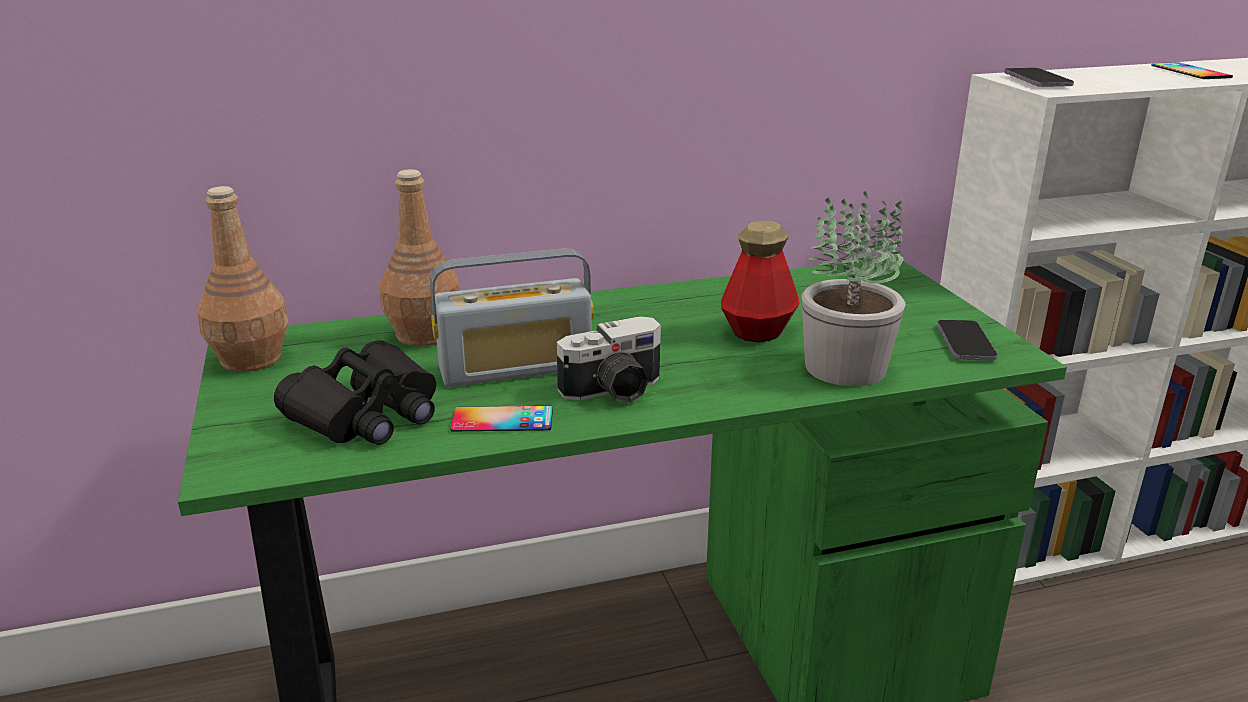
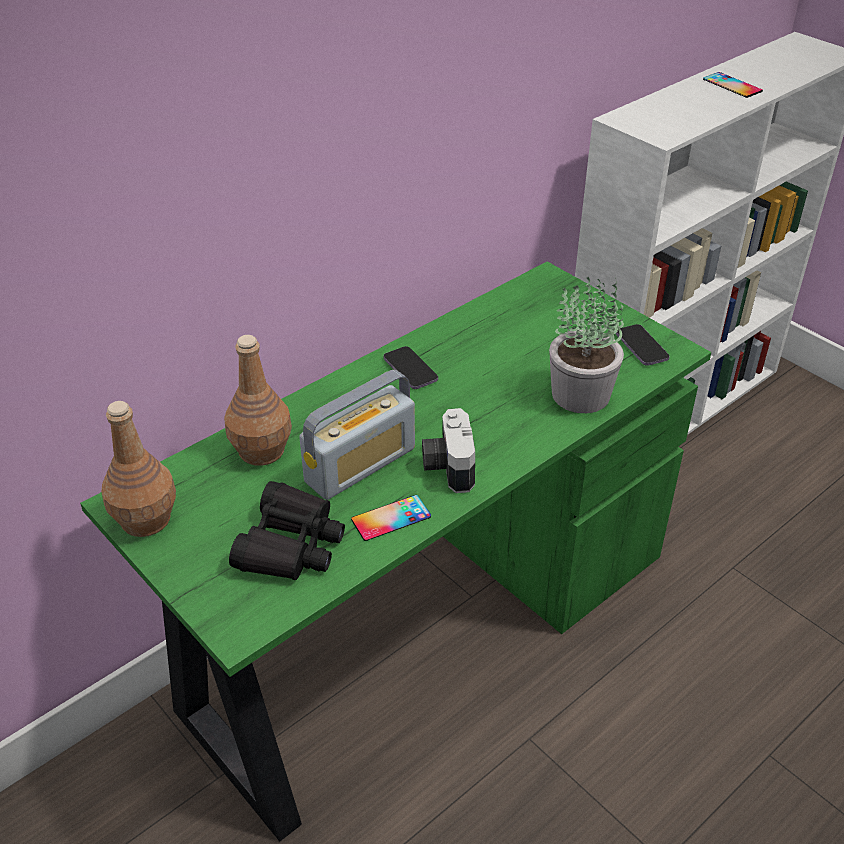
camera: 25 degrees left, 15 degrees up
(615, 391) = (447, 465): camera -> camera turned 135 degrees clockwise
(758, 331) = (502, 374): bottle -> none
(1037, 81) = (644, 124): phone -> phone (410, 370)

